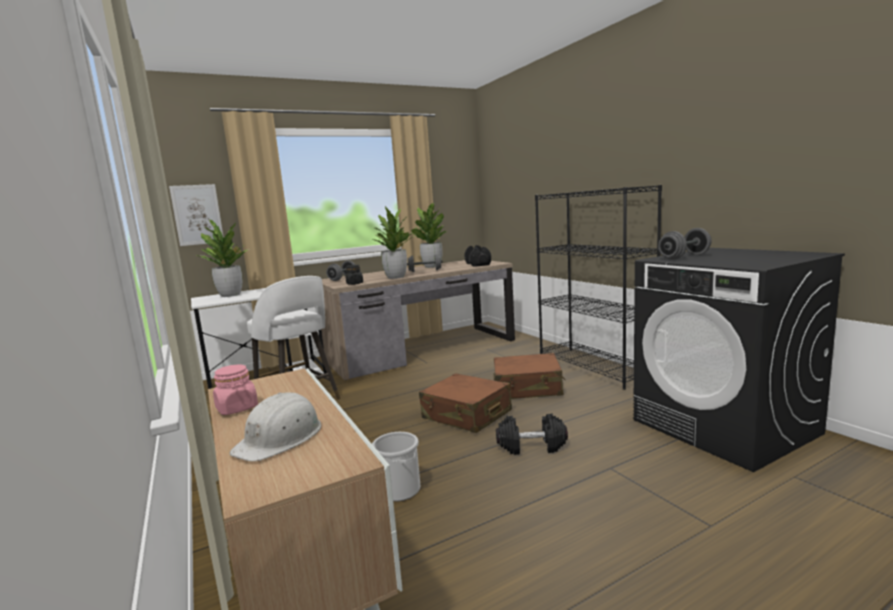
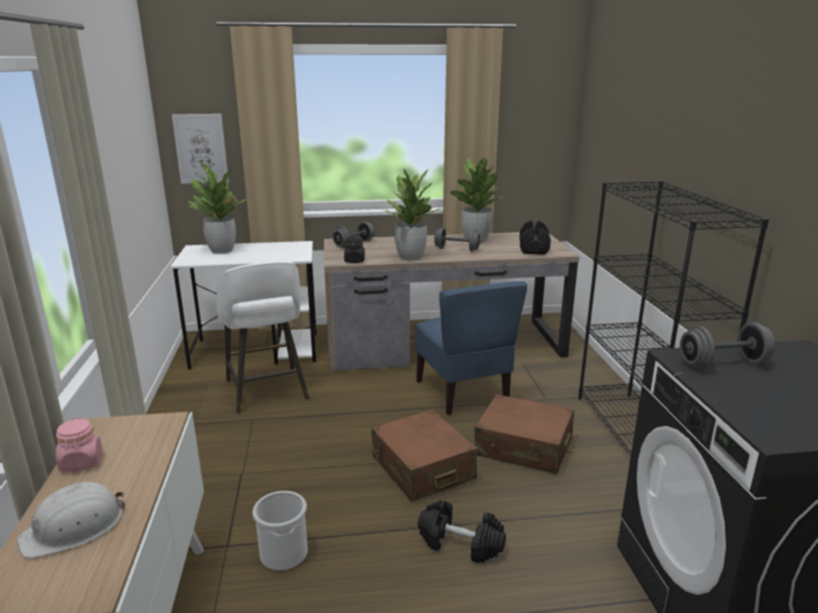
camera: 20 degrees right, 10 degrees up
(459, 370) = (463, 392): none -> blue chair

